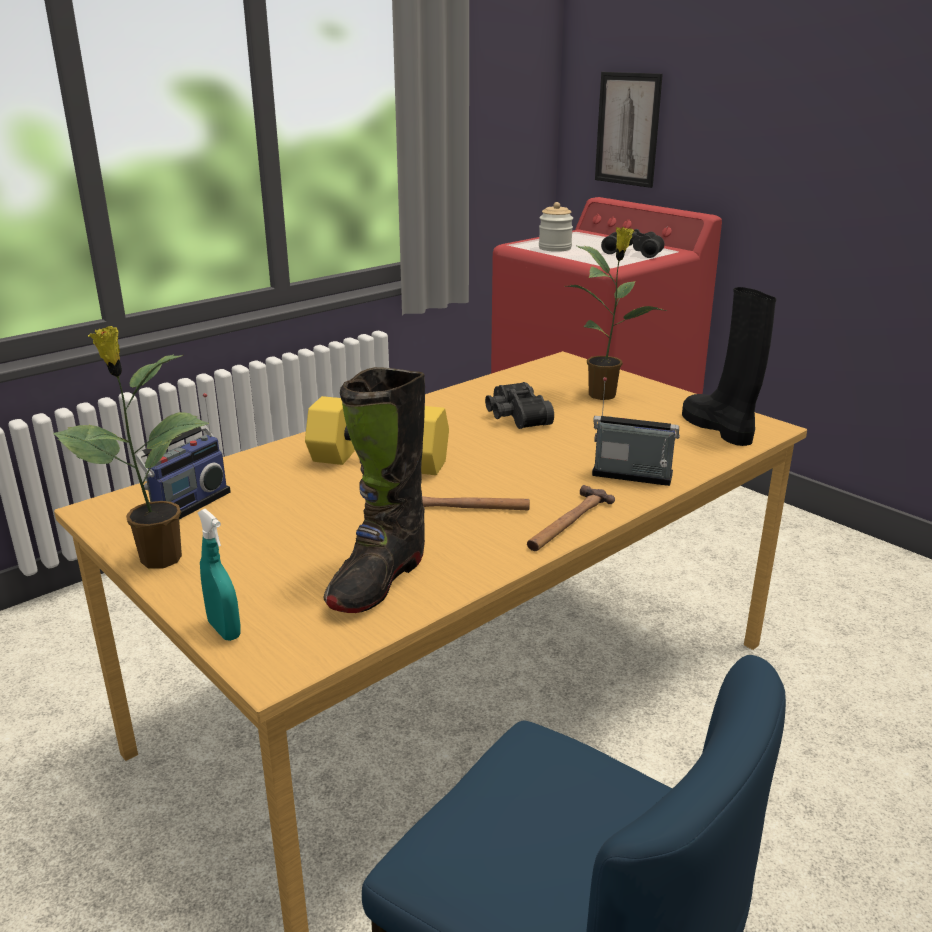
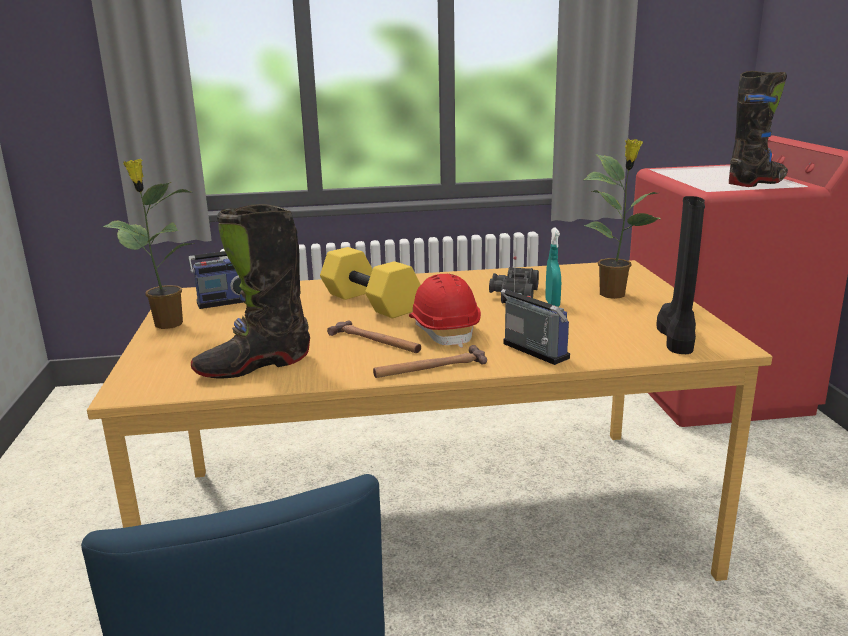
camera: 35 degrees right, 5 degrees down
(224, 630) = (137, 366): turquoise spray bottle -> turquoise spray bottle (552, 304)
(514, 476) = (444, 331): none -> red hard hat
(555, 248) = (686, 174): jar -> none
(627, 129) = (803, 70): picture -> none
(633, 252) = (757, 183): black binoculars -> black boot

